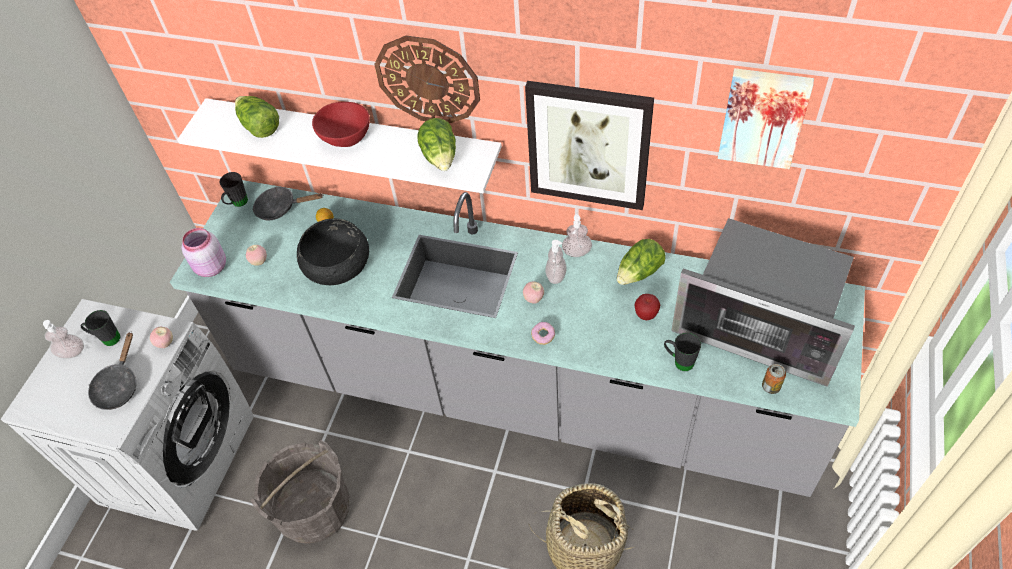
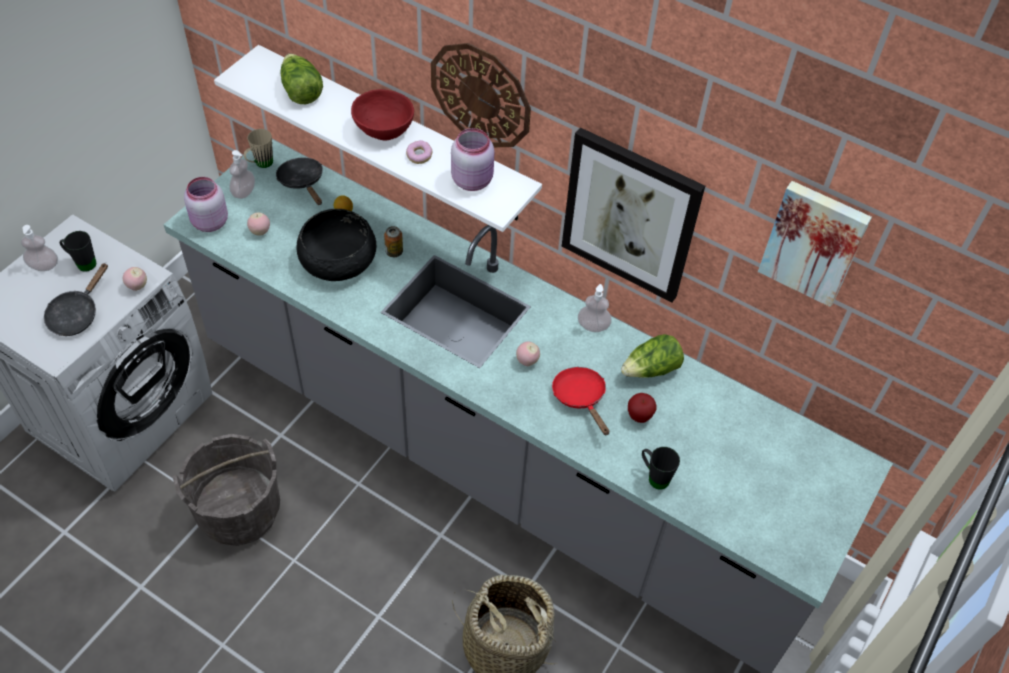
camera: 10 degrees right, 0 degrees up
(237, 204) = (260, 164): black mug -> beige mug
(280, 208) = (302, 182): black frying pan -> black frying pan turned 45 degrees clockwise
(441, 157) = (473, 180): lettuce -> pink jar
(543, 336) = (521, 403): donut -> donut (419, 156)
(556, 276) = (560, 344): soap dispenser -> soap dispenser (244, 192)
(591, 315) = (581, 398): none -> red frying pan
(759, 327) = (756, 468): microwave -> none
(771, 387) = (741, 535): can -> can (394, 252)

